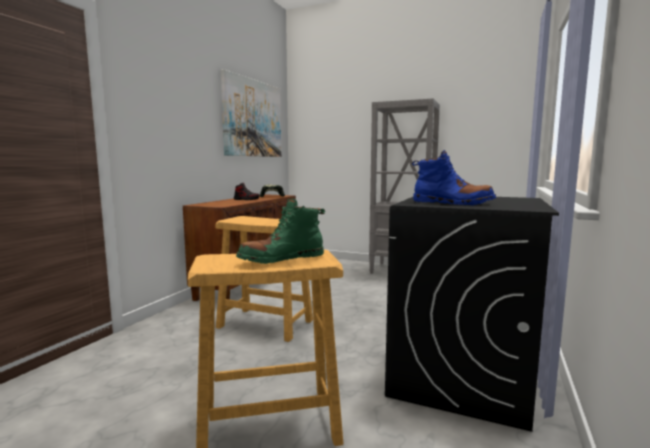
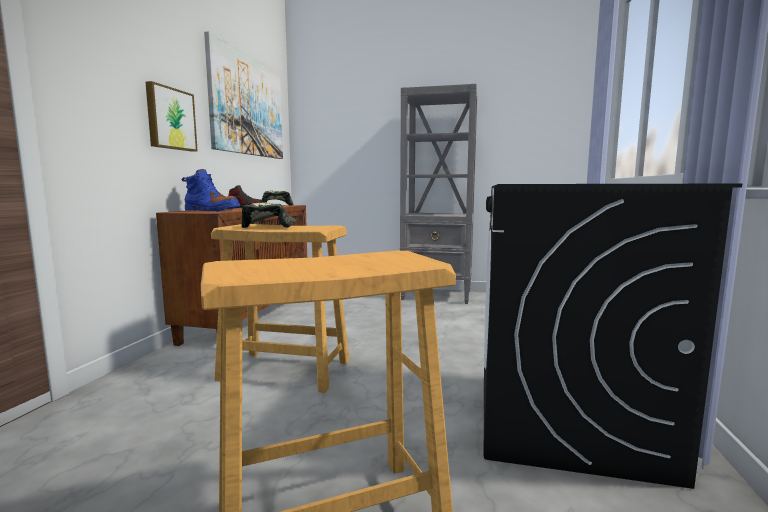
camera: 10 degrees left, 0 degrees up
(194, 137) = (170, 119): none -> picture
(257, 219) = (270, 226): none -> cap
(282, 259) = (353, 262): green boot -> none
(451, 203) = (570, 183): blue boot -> blue boot (211, 211)

